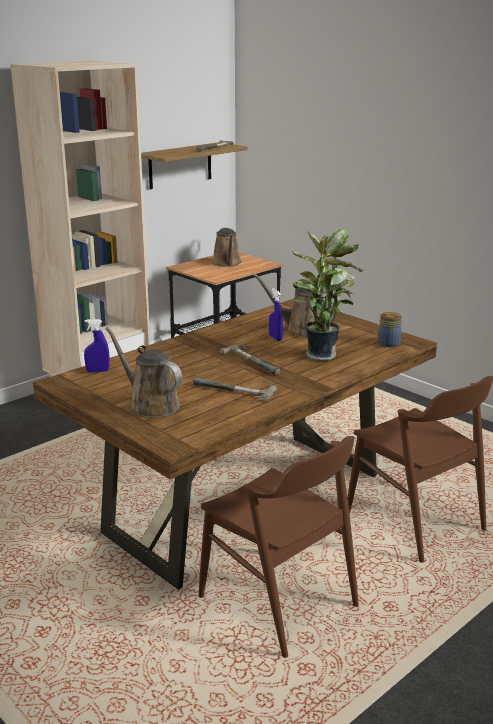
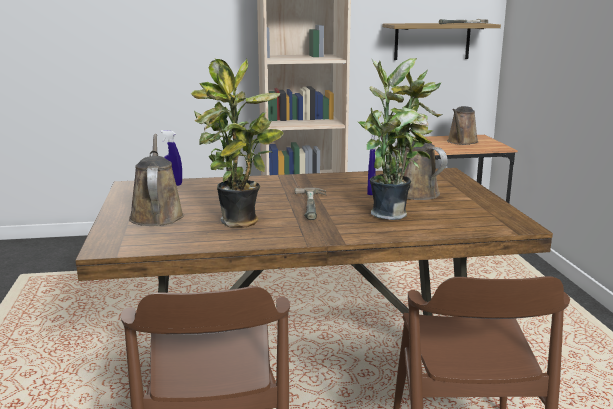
camera: 35 degrees right, 5 degrees down
(231, 392) = (240, 223): hammer -> potted plant
(389, 343) = (488, 220): jar -> none

